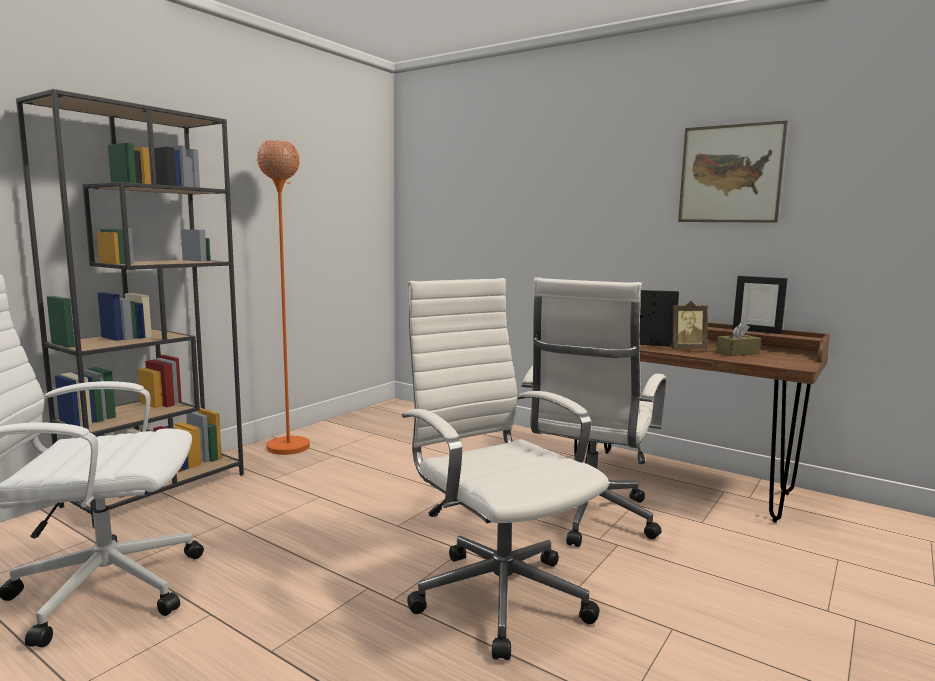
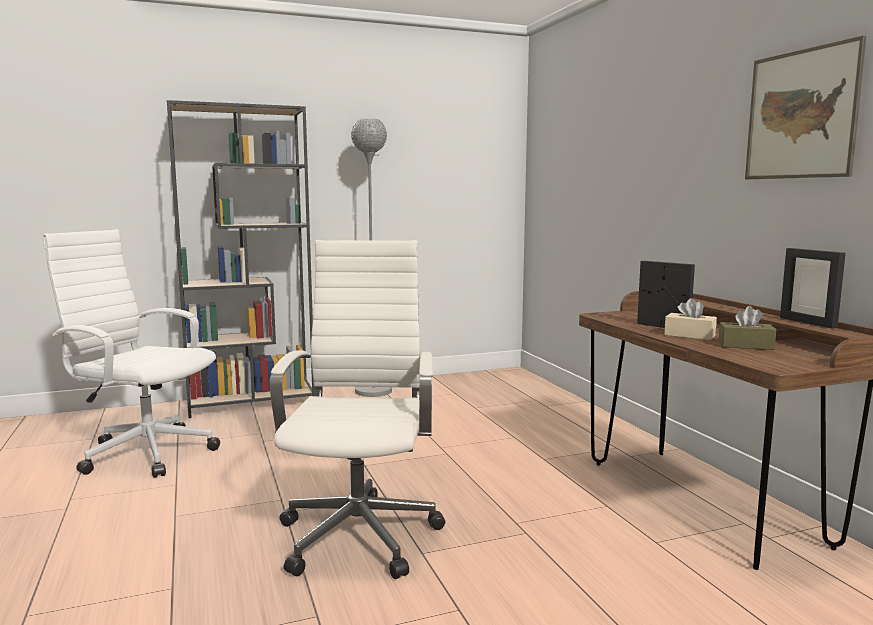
camera: 35 degrees right, 0 degrees up
(288, 447) = (373, 391): orange floor lamp -> grey floor lamp
(587, 518) = (534, 504): white office chair -> none
(686, 349) = (689, 335): picture frame -> beige tissue box

